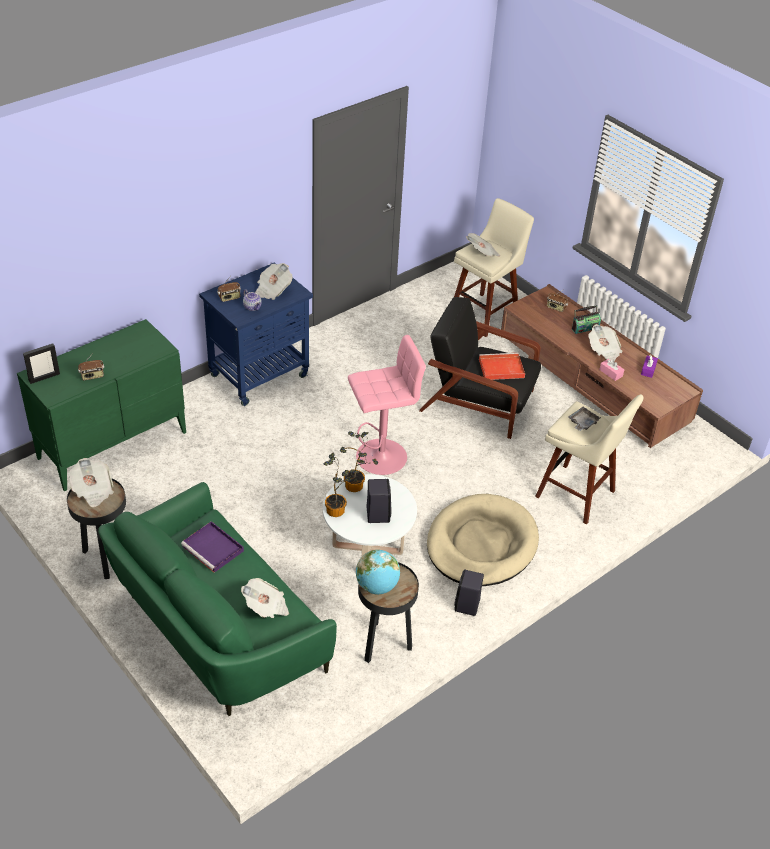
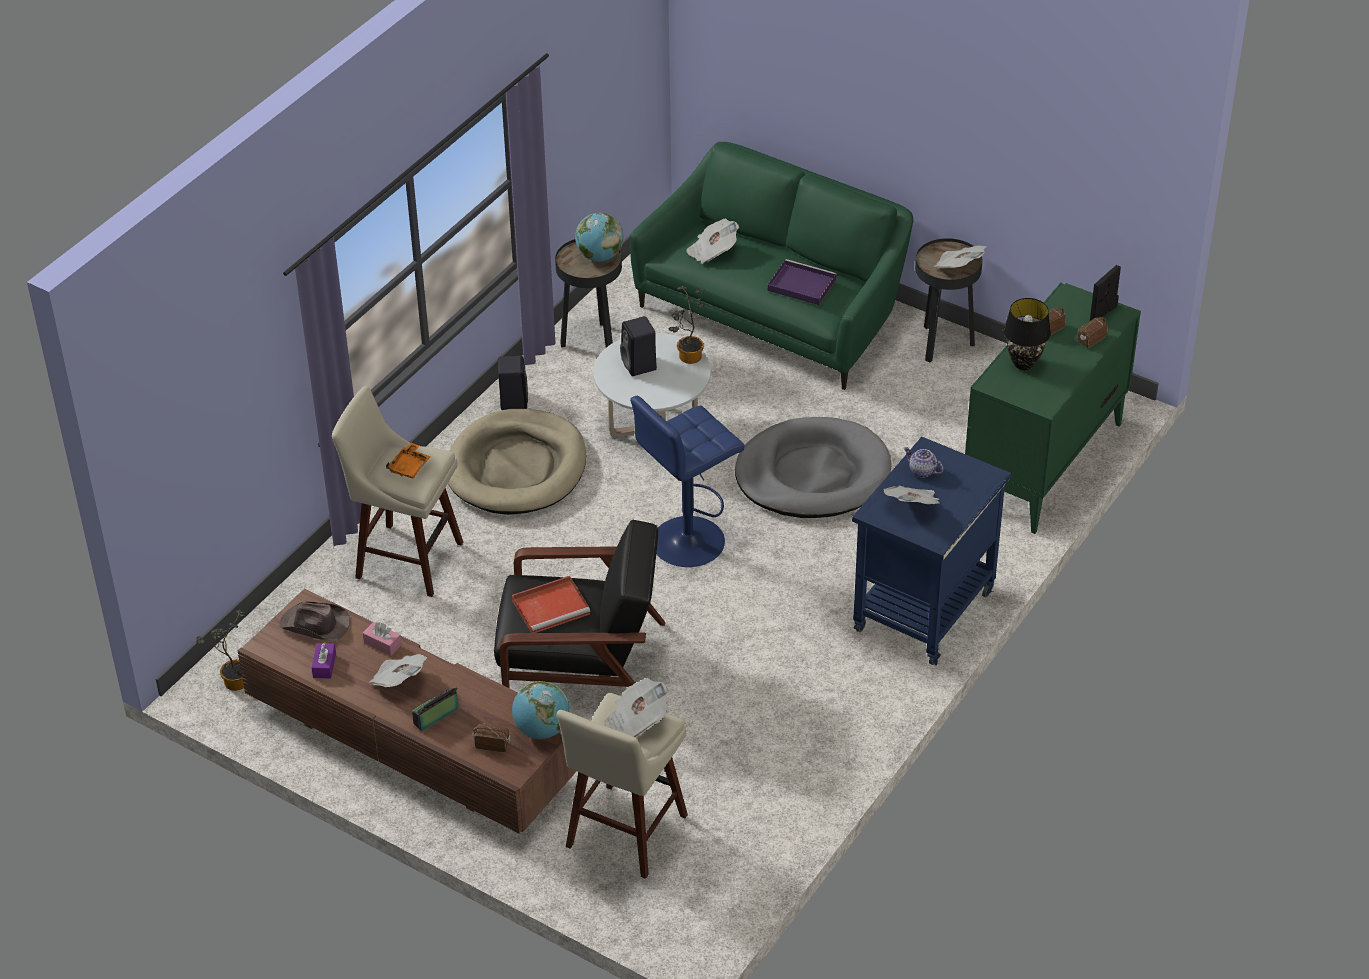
camera: 165 degrees right, 0 degrees up
(131, 357) = (1024, 364): none -> black table lamp
(229, 298) = (964, 477): radio -> radio (1091, 340)
(272, 480) = (812, 474): none -> grey dog bed
(356, 487) = (679, 387): potted plant -> potted plant (232, 681)
(382, 457) = (687, 542): pink stool -> blue stool
(526, 308) = (541, 730): none -> globe
(582, 423) = (409, 467): grey tray -> orange tray
(652, 394) = (315, 625): none -> brown hat

